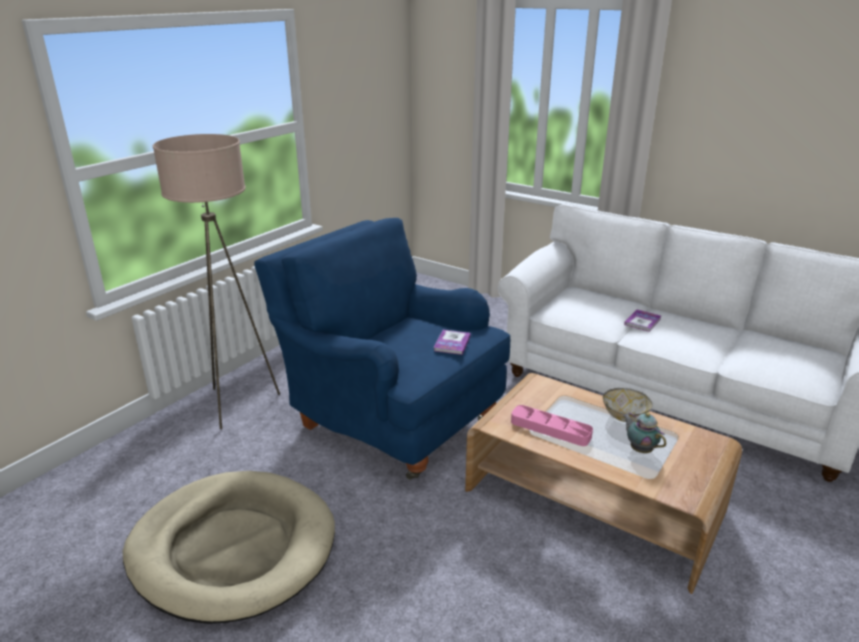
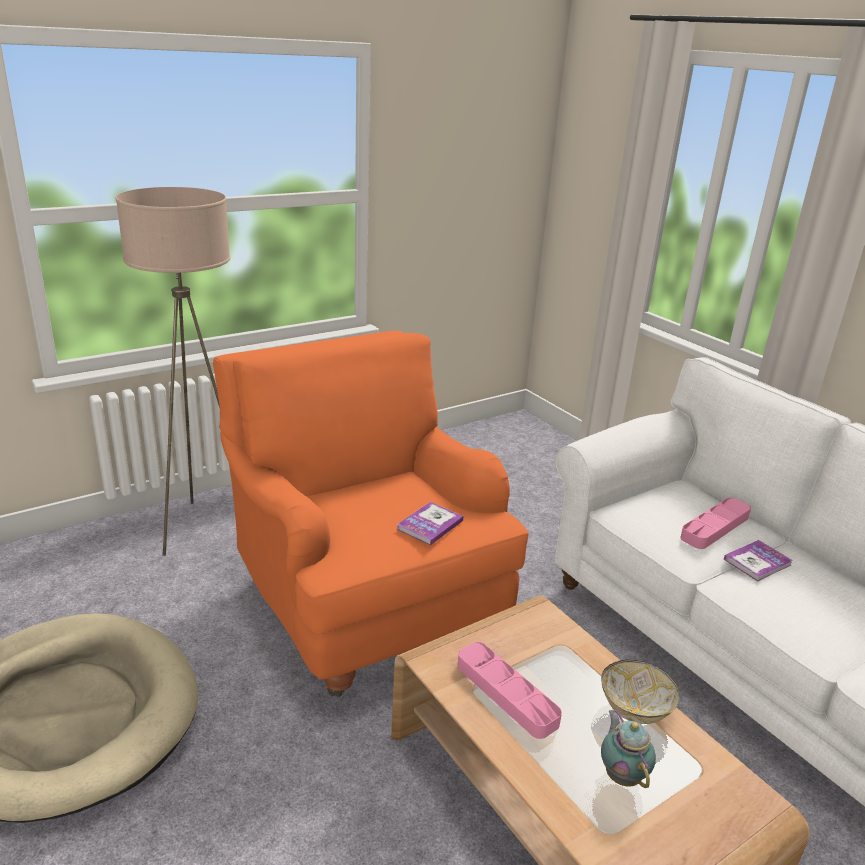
camera: 20 degrees right, 0 degrees up
(391, 420) = (363, 603): blue armchair -> orange armchair
(609, 308) = (715, 527): none -> pink tray

